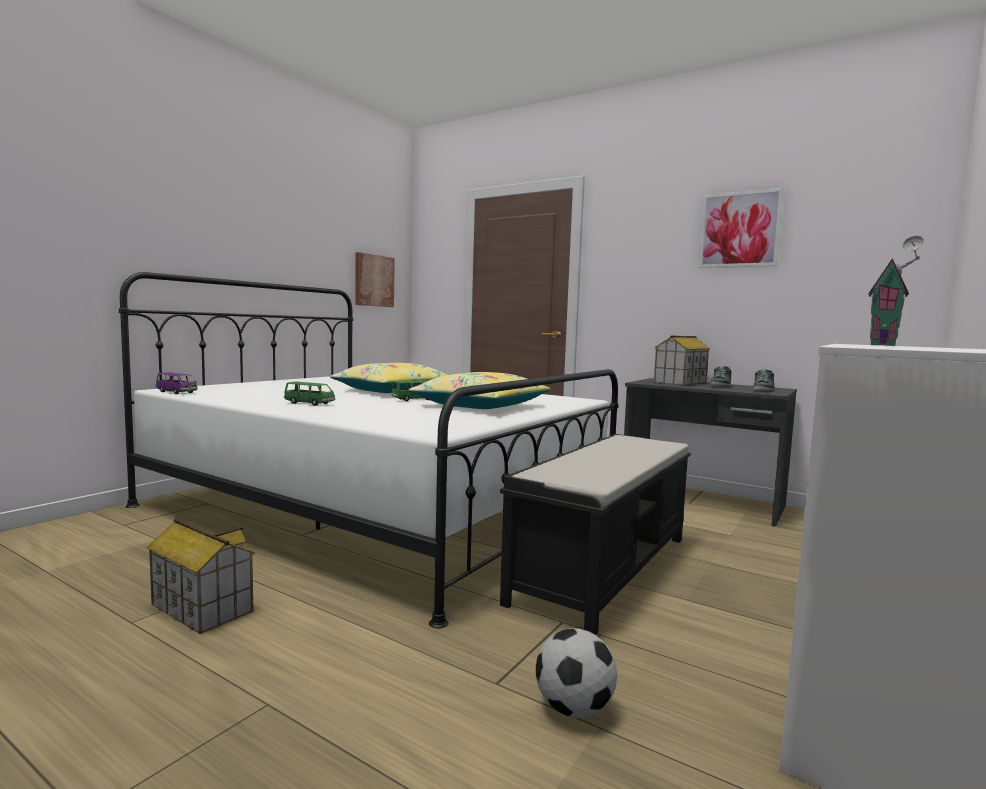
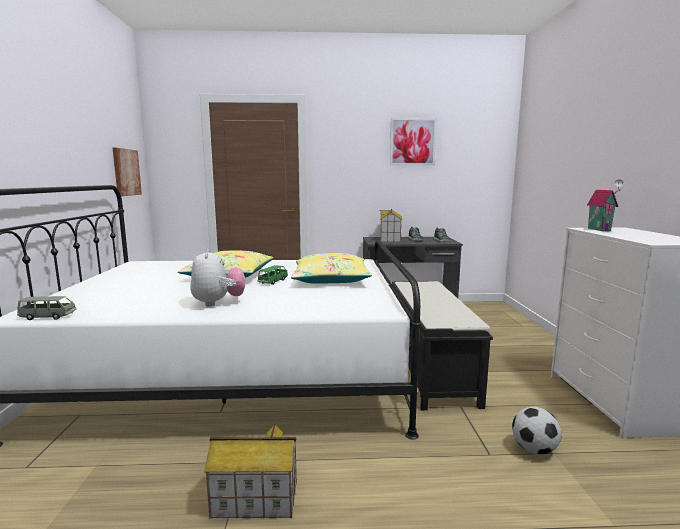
camera: 35 degrees left, 5 degrees up
(176, 392) = (48, 317): purple toy car -> grey toy car
(309, 403) = (218, 303): green toy car -> plush toy

